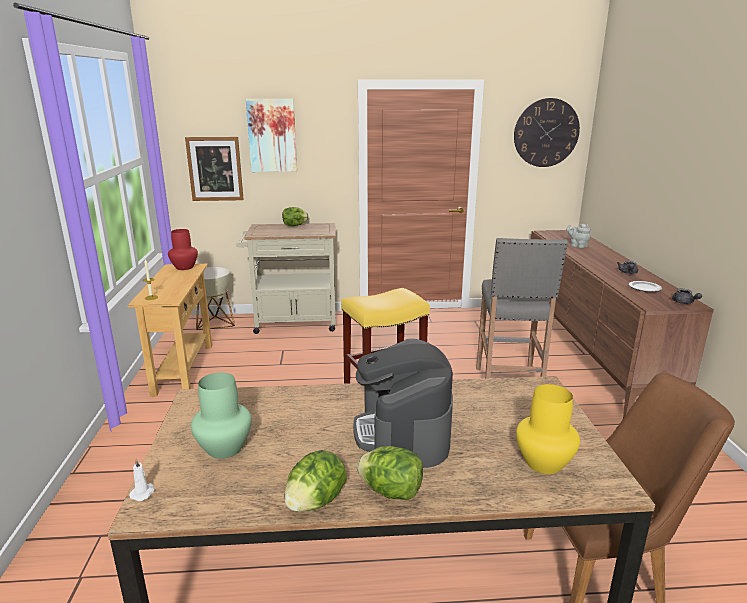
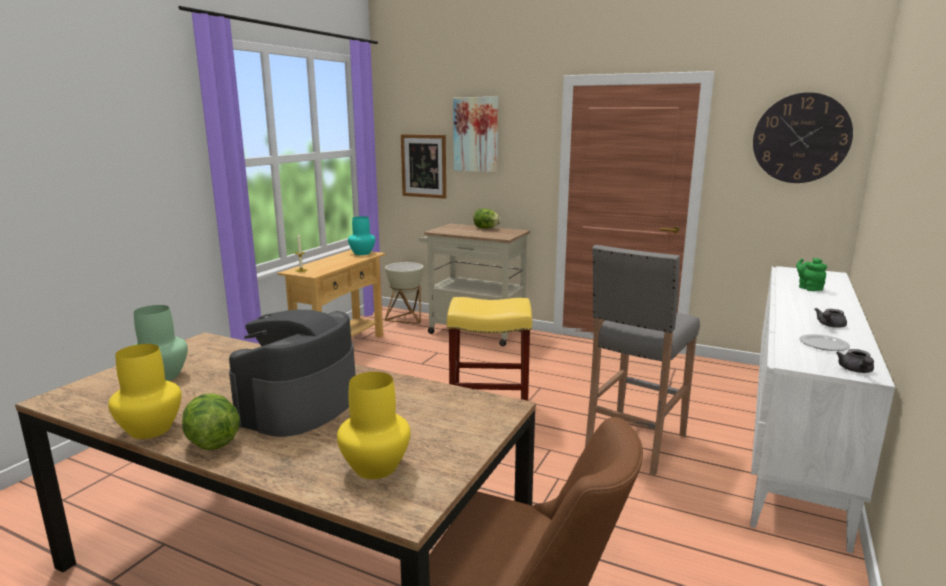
camera: 30 degrees right, 5 degrees down
(143, 493) = (71, 387): white candle -> none
(184, 267) = (362, 253): red vase -> turquoise vase
(316, 501) = (152, 429): lettuce -> yellow vase
(577, 245) = (808, 288): grey teapot -> green teapot
(590, 353) = (796, 438): brown cabinet -> white cabinet

